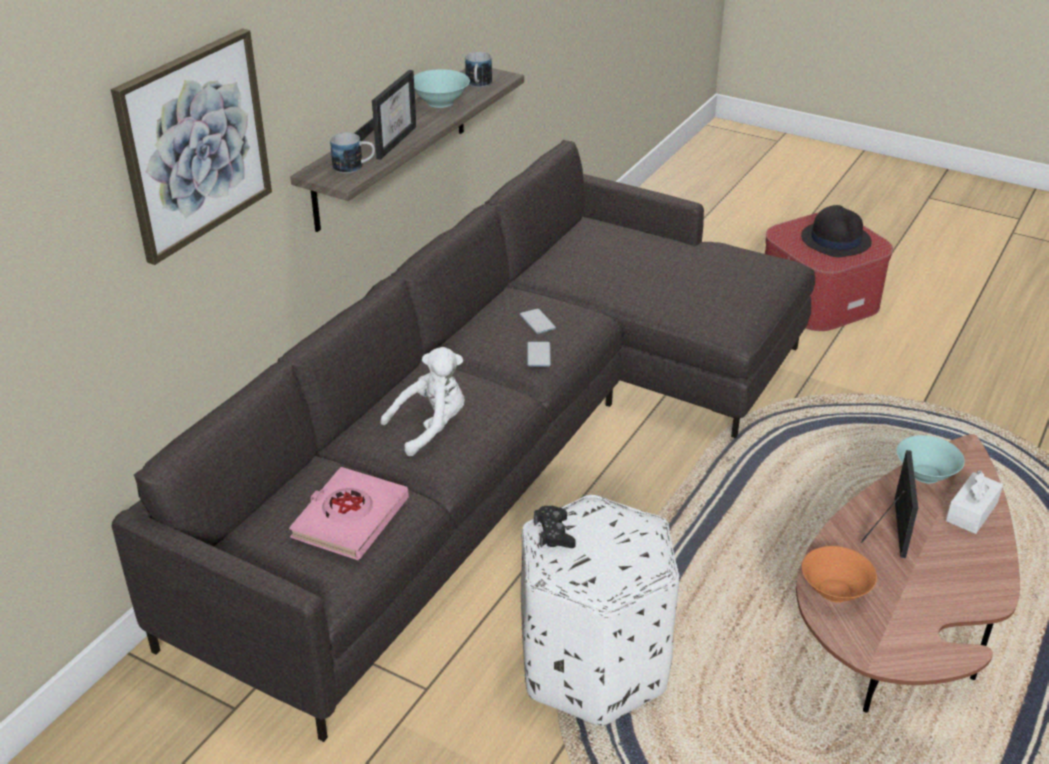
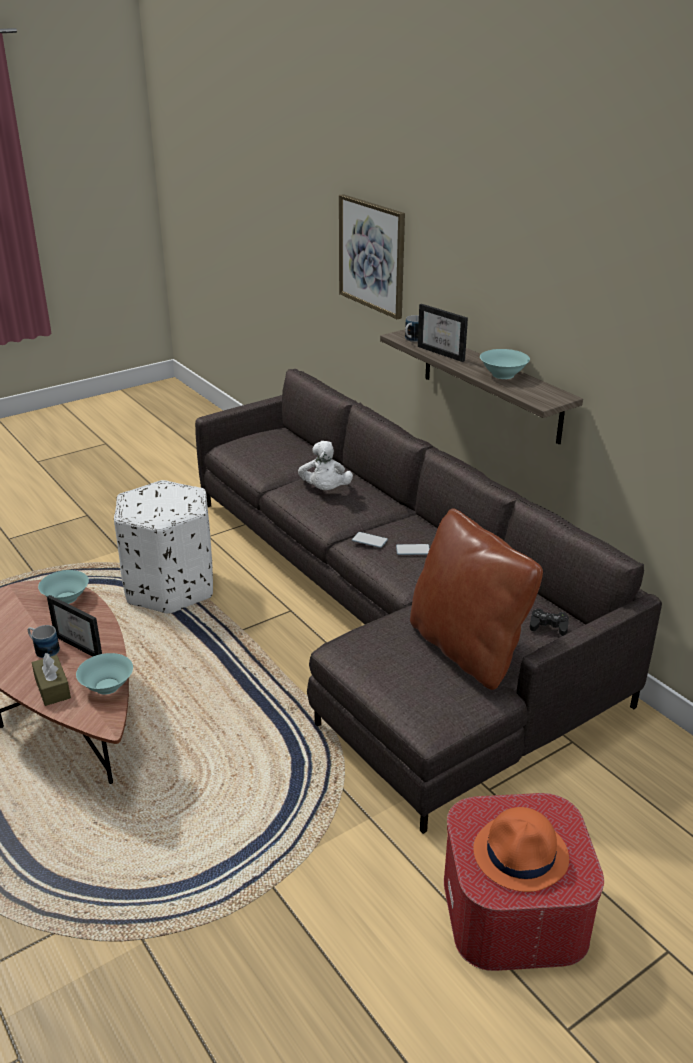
camera: 115 degrees right, 5 degrees down
(350, 519) = (266, 455): pink book -> none
(478, 85) = (530, 391): mug -> mug (43, 649)
(554, 533) = (185, 492): black game controller -> black game controller (548, 626)
(677, 263) = (467, 649): none -> brown pillow
(834, 591) = (66, 598): orange bowl -> turquoise bowl
(835, 239) = (521, 854): black hat -> orange hat
(971, 512) = (52, 688): white tissue box -> brown tissue box

